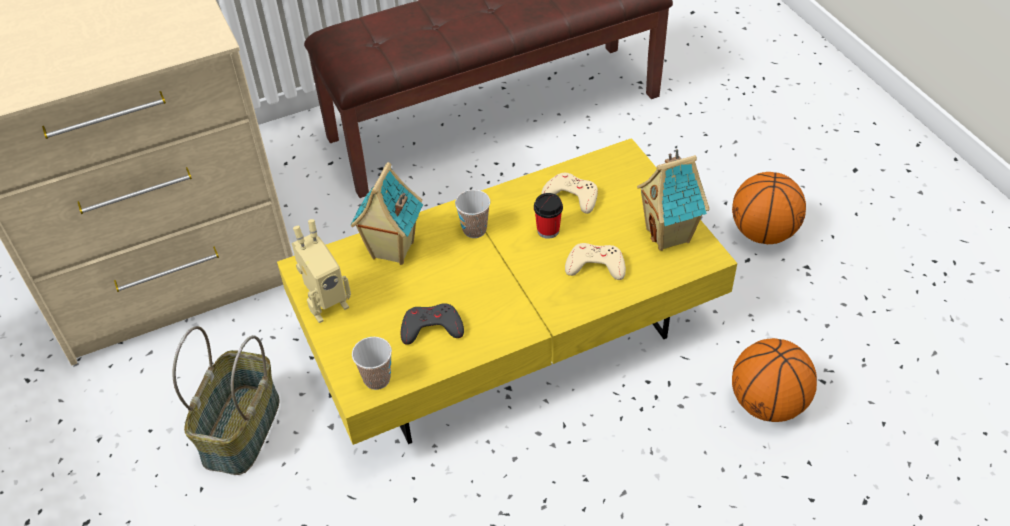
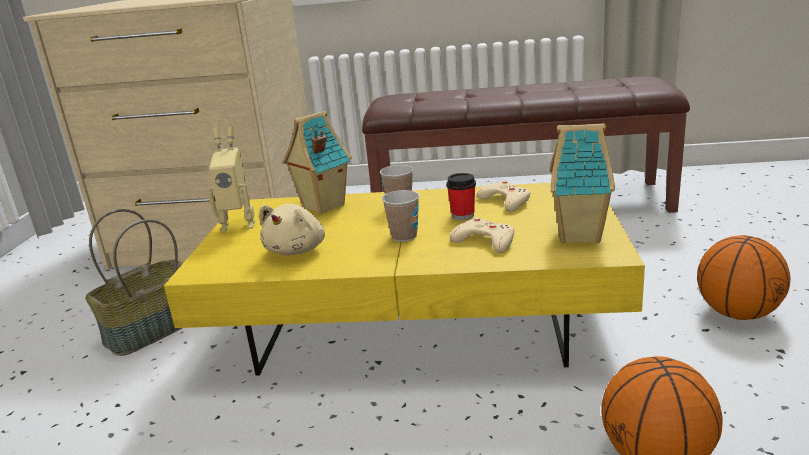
camera: 30 degrees right, 25 degrees down
(377, 379) = (217, 269): cup -> cup (404, 236)
(431, 328) = (297, 250): grey game controller -> beige plush toy

